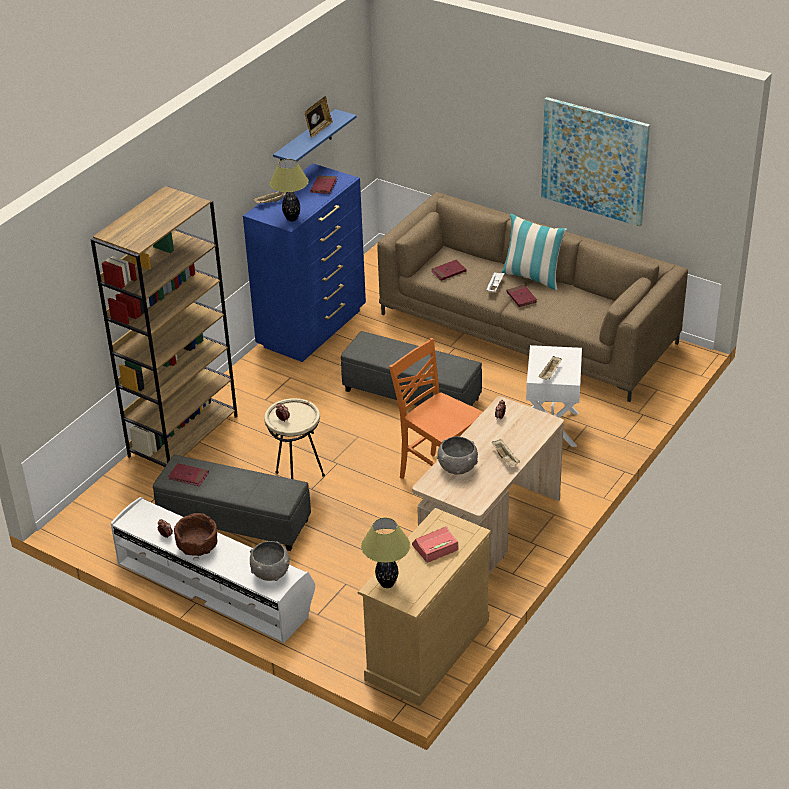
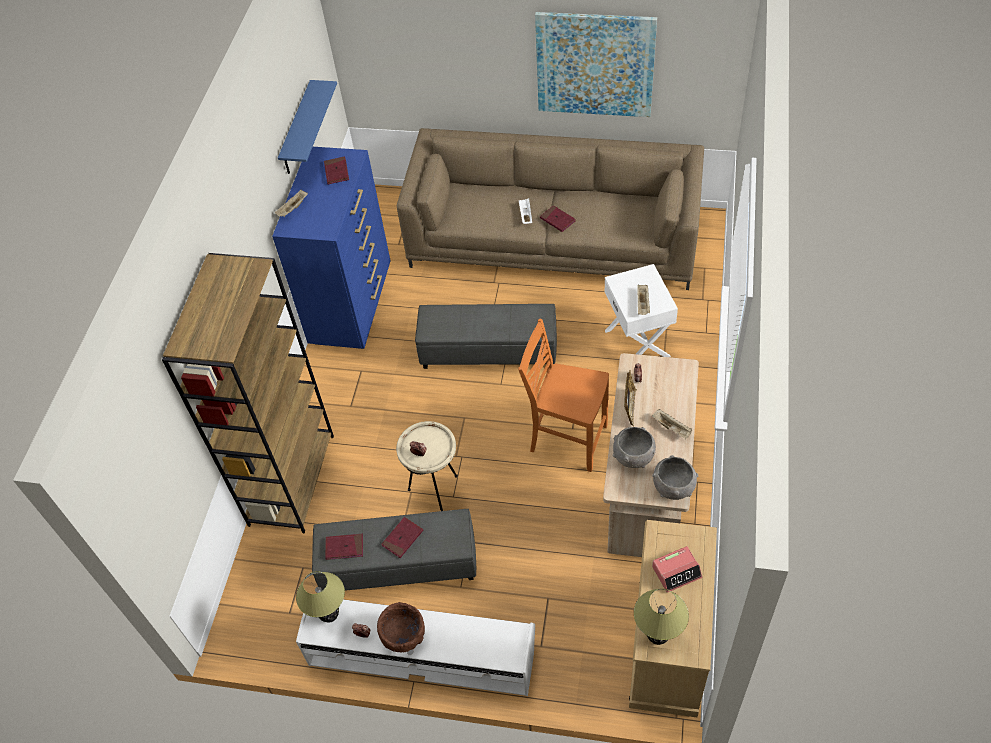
camera: 20 degrees left, 15 degrees up
(270, 573) = (496, 639): grey bowl -> grey bowl (673, 488)
(292, 219) = (327, 224): table lamp -> table lamp (330, 617)
(318, 130) = (308, 111): picture frame -> picture frame (629, 408)
(435, 548) = (676, 572): alarm clock -> alarm clock turned 150 degrees counterclockwise
(448, 271) = (472, 212): red book -> red book (402, 538)
(532, 277) = (553, 193): pillow -> none

